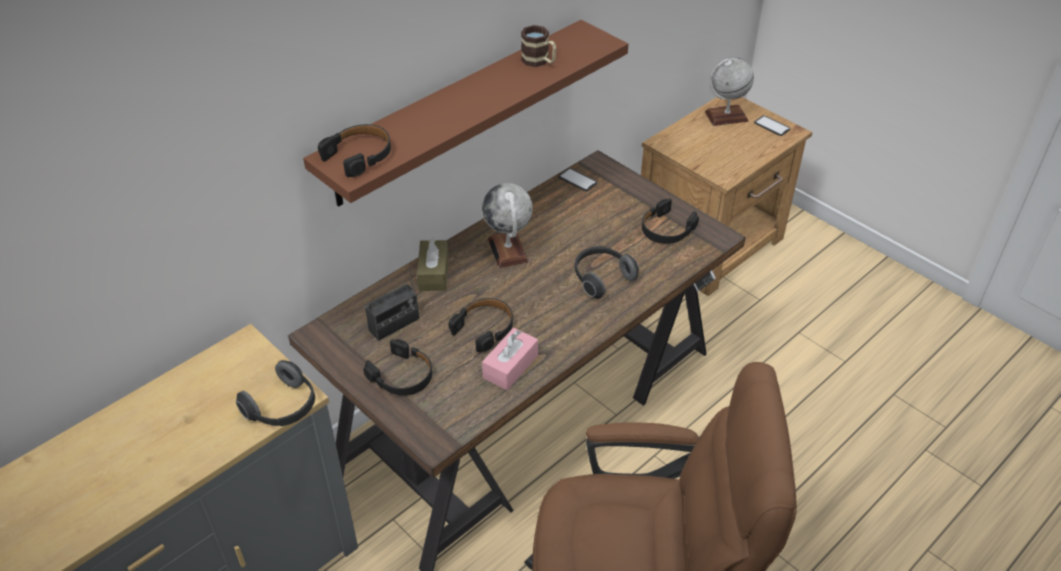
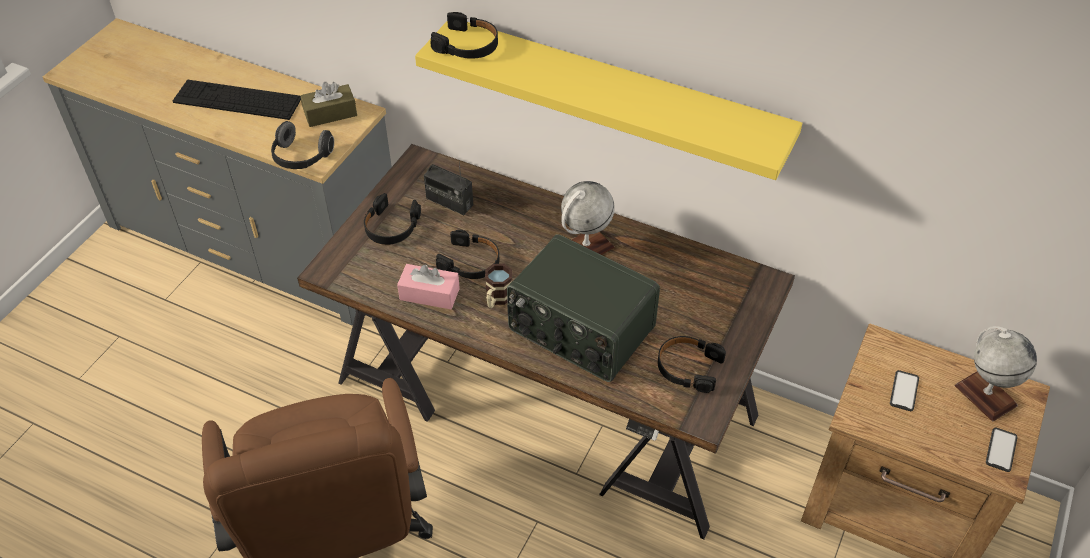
camera: 70 degrees right, 5 degrees up
(132, 452) = (237, 100): none -> keyboard
(433, 273) = (527, 206): brown tissue box -> brown tissue box (330, 113)
(456, 112) = (615, 96): brown shelf -> yellow shelf
(539, 61) = (691, 112): mug -> mug (497, 299)
(577, 180) = (728, 272): phone -> phone (904, 391)
(601, 278) = (580, 330): headphones -> radio

